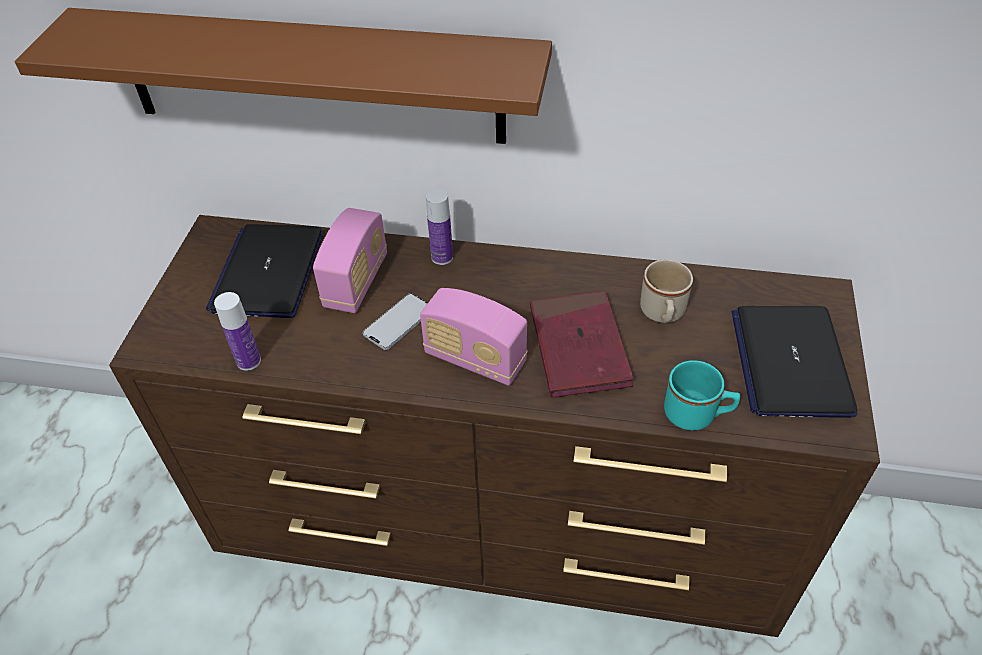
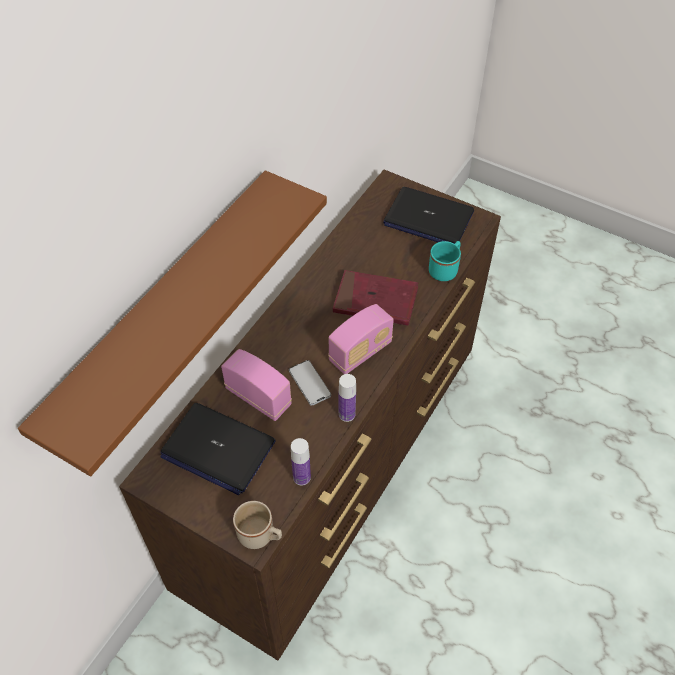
camera: 70 degrees left, 5 degrees up
(442, 257) = (261, 343): bottle -> bottle (347, 414)
(662, 314) = (369, 254): beige mug -> beige mug (260, 536)

